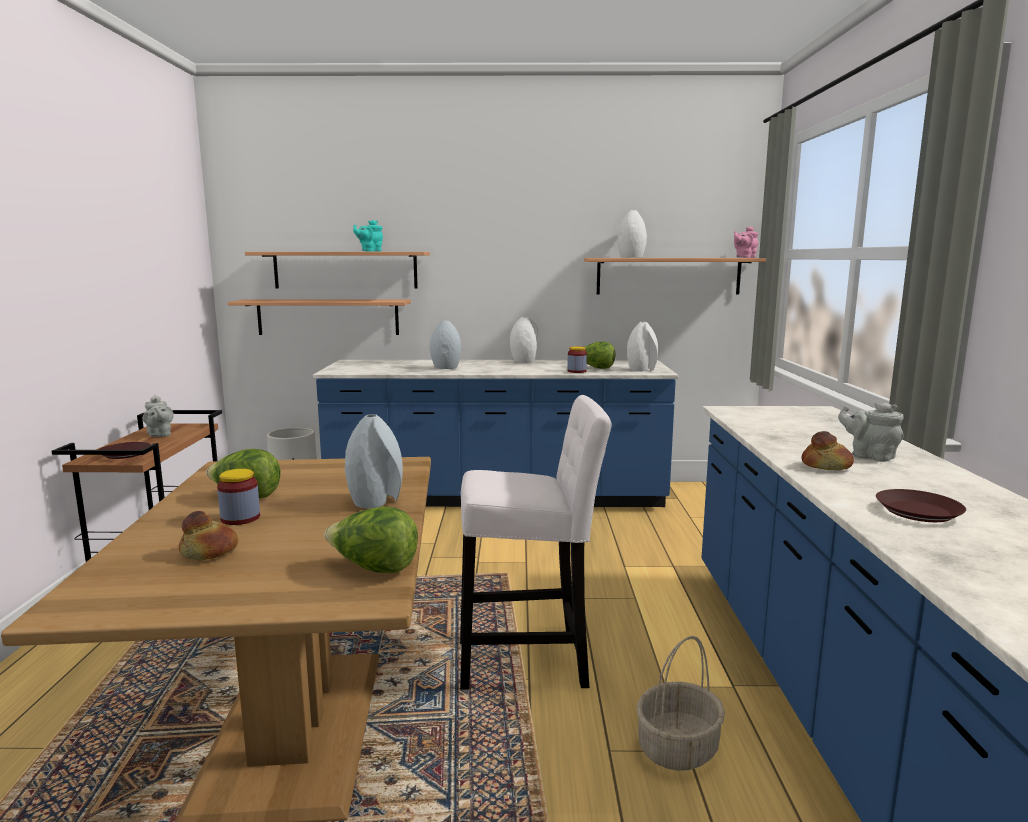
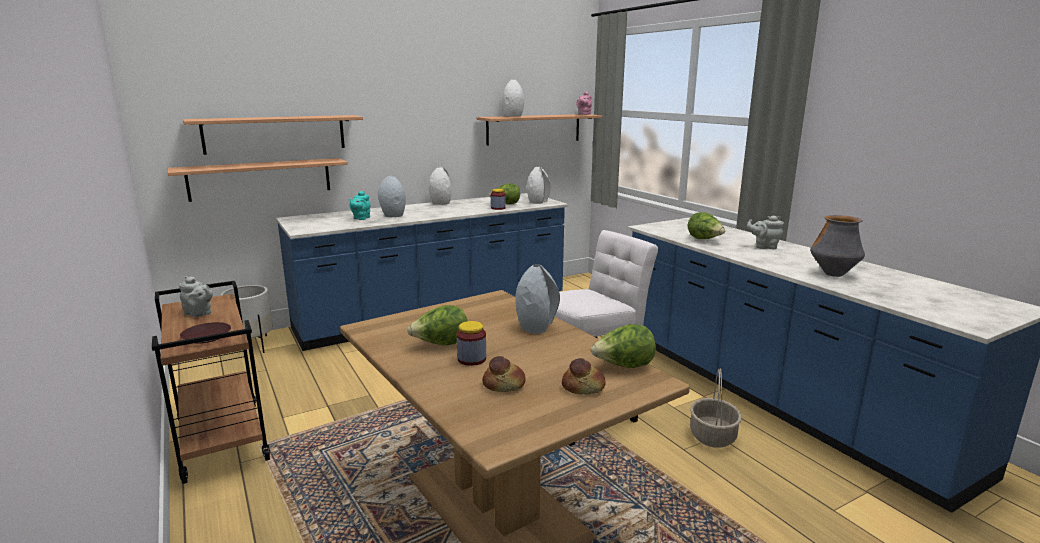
camera: 30 degrees left, 5 degrees up
(370, 251) = (305, 116): turquoise teapot -> turquoise teapot (361, 218)
(783, 434) = (704, 239): none -> lettuce
(826, 466) = (757, 256): bread -> bread (583, 387)
(918, 512) = (833, 274): brown plate -> vase

